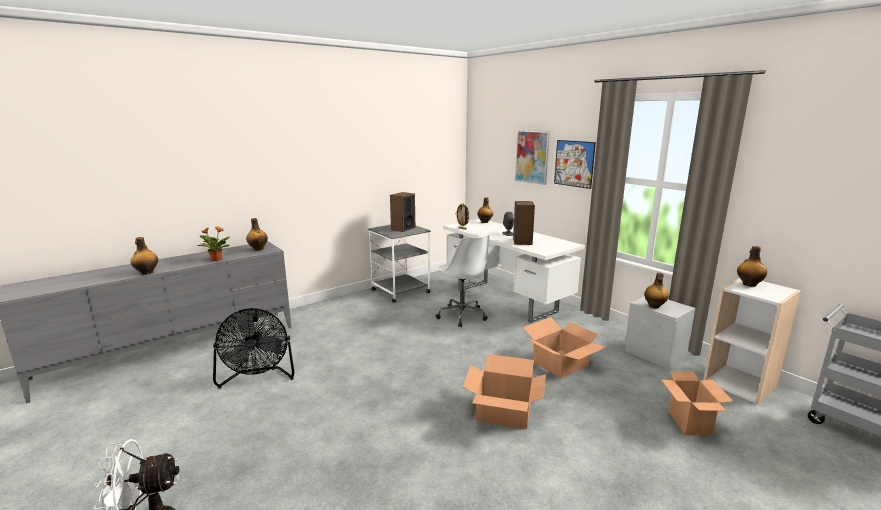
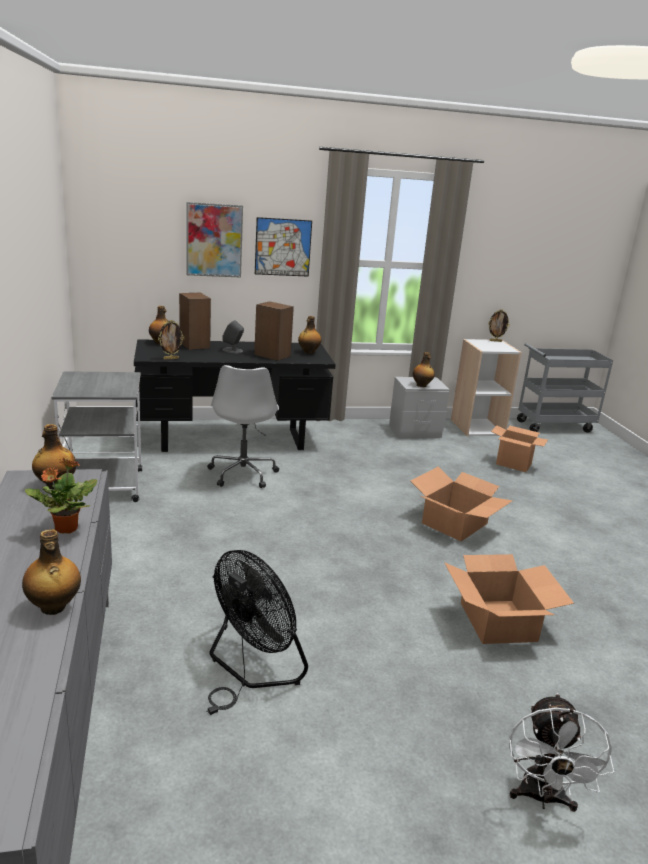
camera: 65 degrees left, 5 degrees up
(255, 376) = (244, 667): black fan -> black fan turned 60 degrees counterclockwise
(403, 228) = (101, 381): speaker -> speaker (194, 345)
(462, 316) = (242, 475): white office chair -> white office chair turned 90 degrees clockwise
(506, 300) = (232, 440): white desk -> black desk
(561, 364) = (397, 470): cardboard box -> cardboard box (498, 621)
(748, 284) = (481, 344): bottle -> bottle (308, 352)
(783, 288) = (495, 341): none -> picture frame

